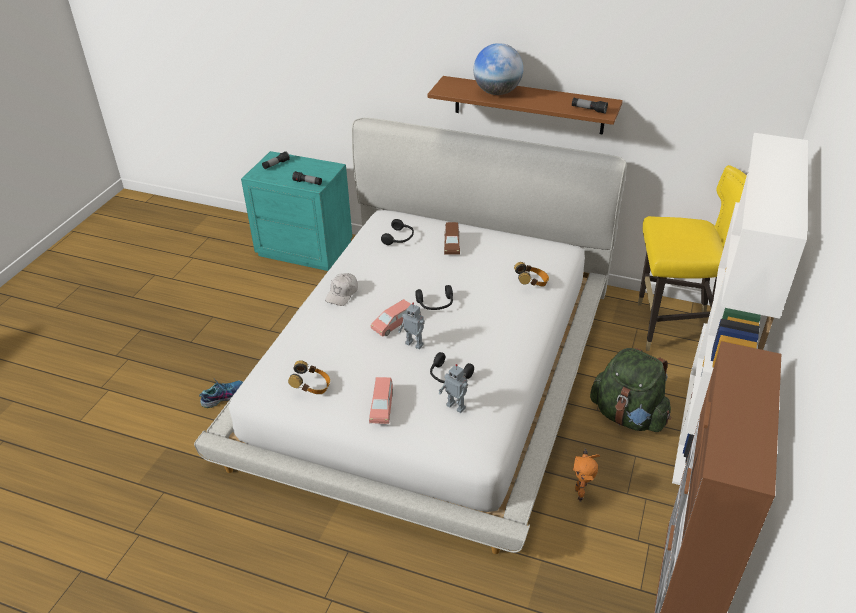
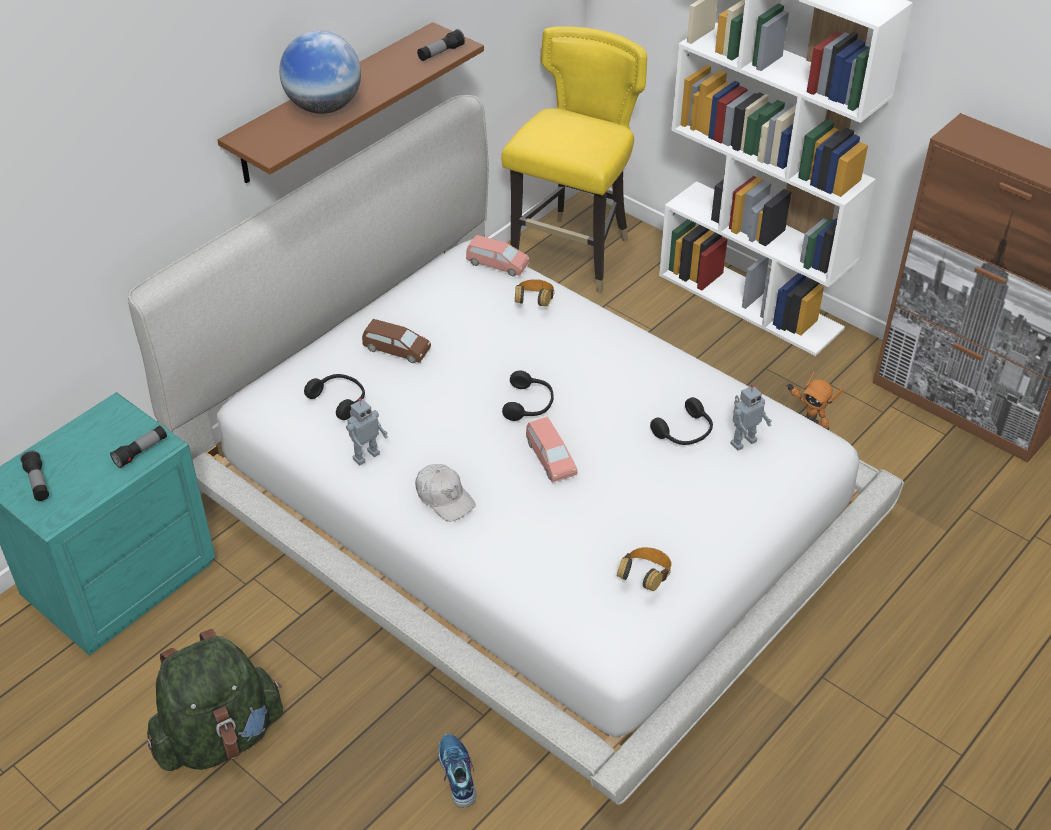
camera: 70 degrees left, 5 degrees up
(382, 407) = (715, 512): pink toy car -> pink toy car (497, 264)
(414, 343) = (604, 447): toy robot -> toy robot (365, 455)
(628, 416) = (702, 350): green backpack -> green backpack (220, 737)

